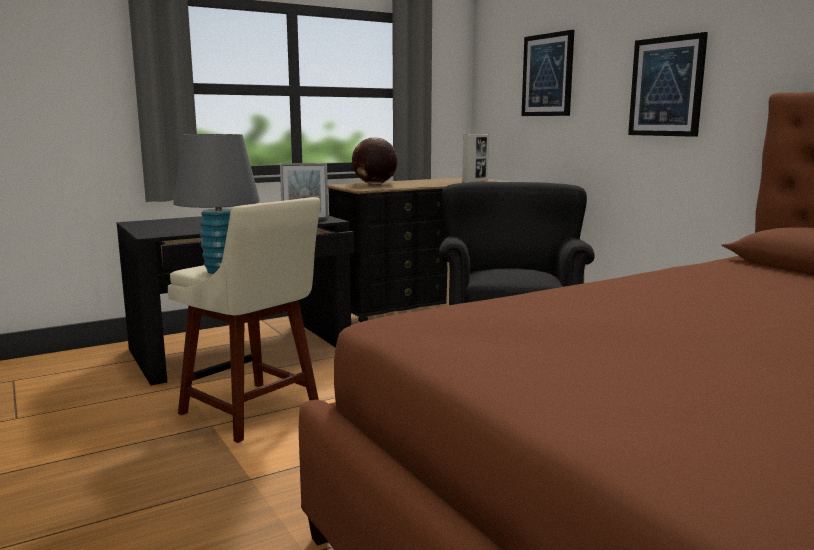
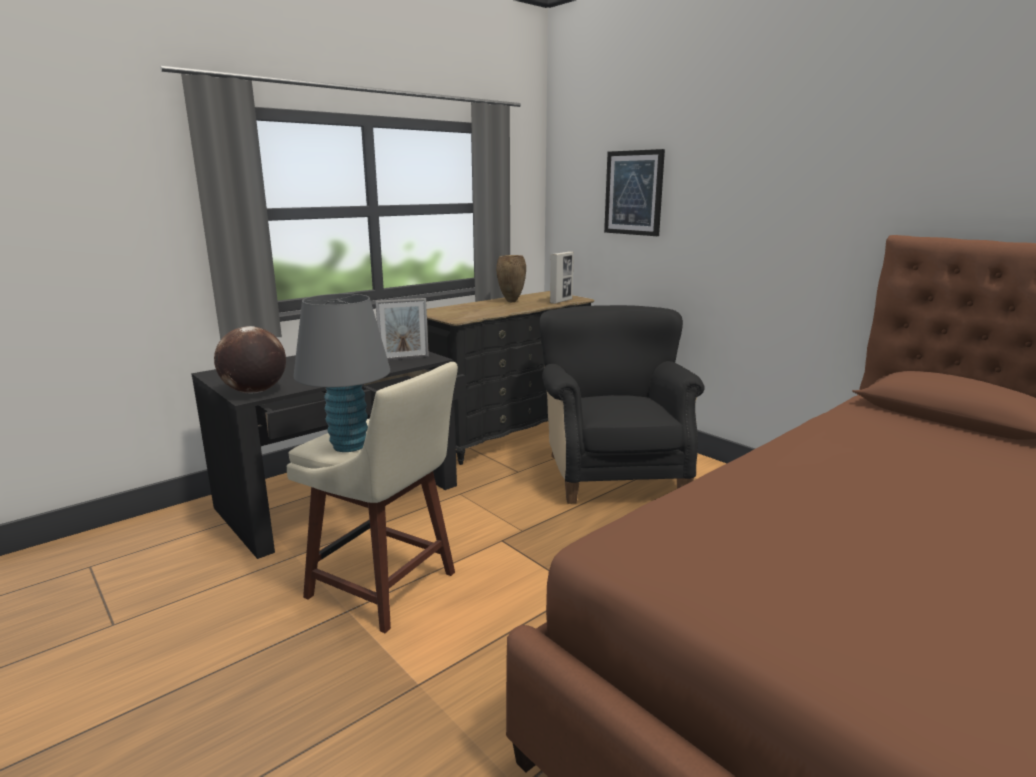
camera: 10 degrees left, 5 degrees up
(374, 184) = (463, 309): globe -> globe (254, 392)
(425, 181) = (510, 301): none -> brown vase
(666, 87) = (768, 216): picture -> none

